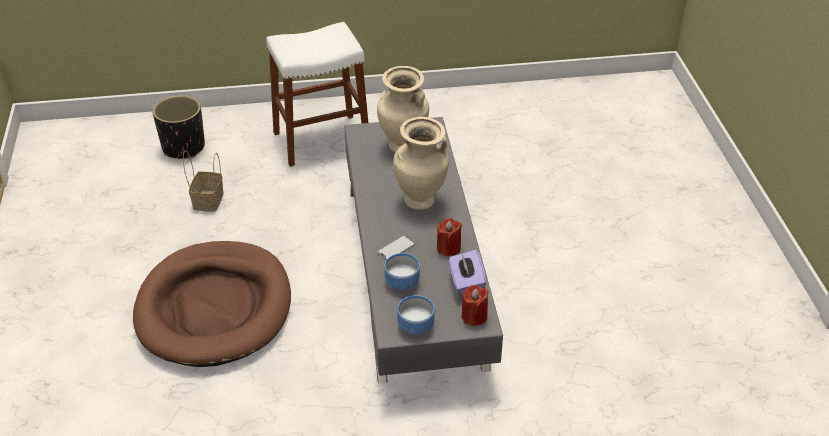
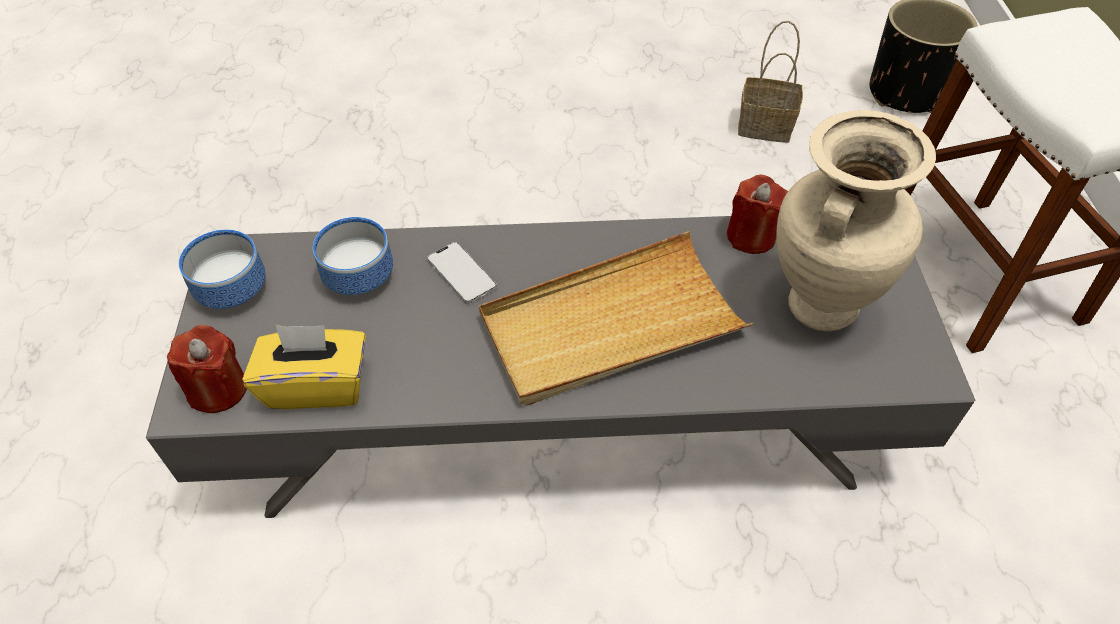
camera: 95 degrees right, 10 degrees up
(215, 308) = (511, 143): brown dog bed -> none
(420, 202) = (610, 324): beige vase -> beige tray
(448, 248) = (445, 364): red candle -> red candle (751, 236)
(466, 285) = (317, 385): purple tissue box -> yellow tissue box

